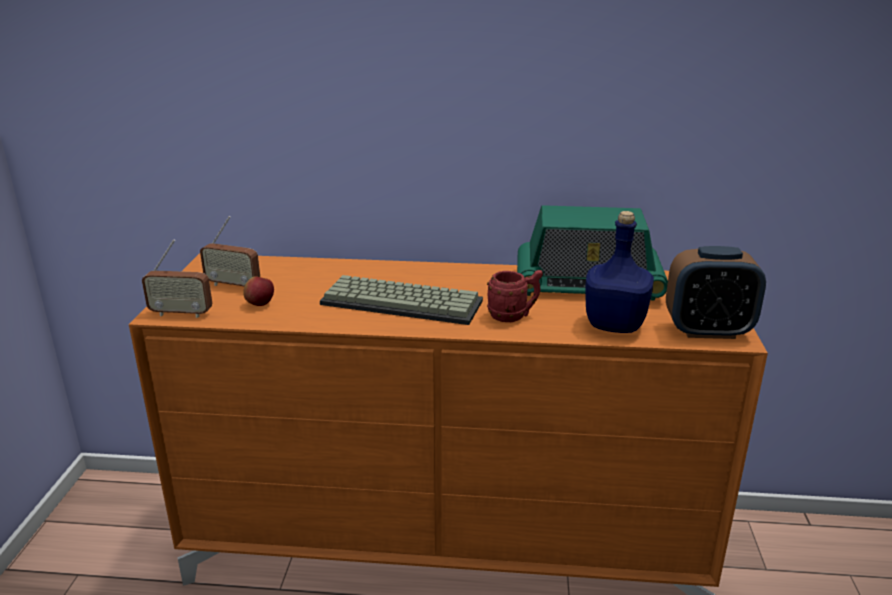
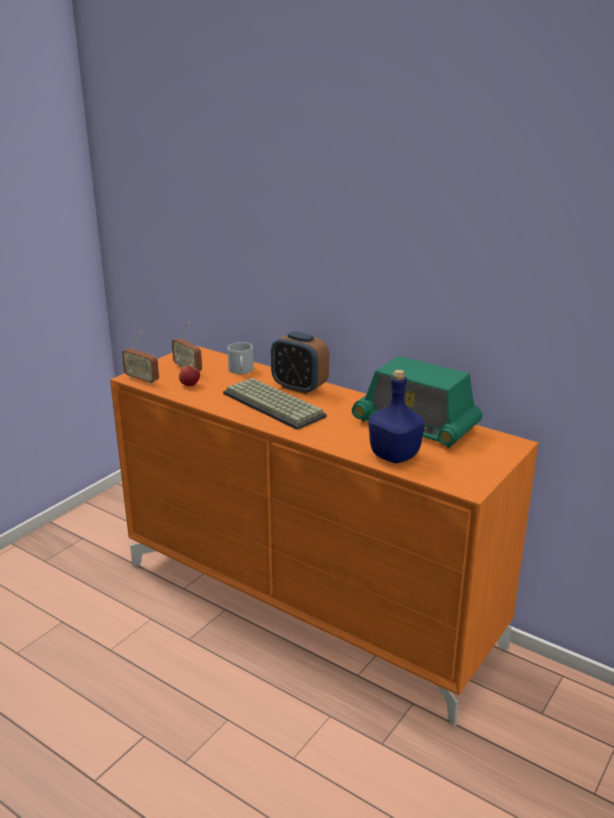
camera: 30 degrees right, 0 degrees up
(309, 271) = (241, 371): none -> grey mug
(513, 316) = (333, 432): red mug -> none
(707, 331) = (457, 478): alarm clock -> alarm clock (299, 387)

